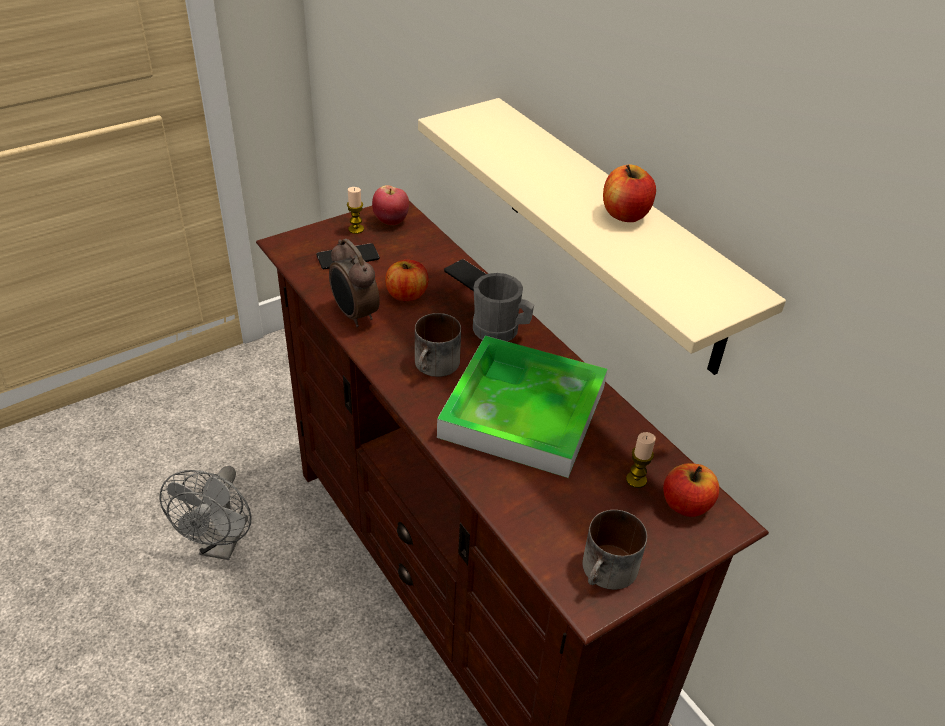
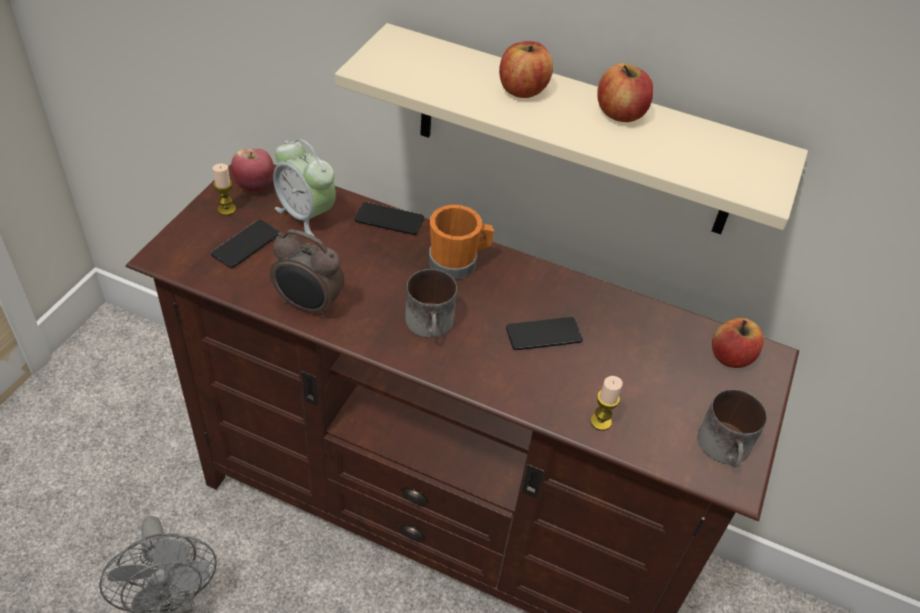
camera: 35 degrees left, 5 degrees up
(406, 295) = (341, 261): apple -> apple (522, 90)
(410, 253) = (306, 215): none -> alarm clock
(500, 330) = (458, 262): grey mug -> orange mug
(523, 412) = (543, 334): tray -> phone
(636, 480) = (679, 354): candle -> candle (600, 421)

